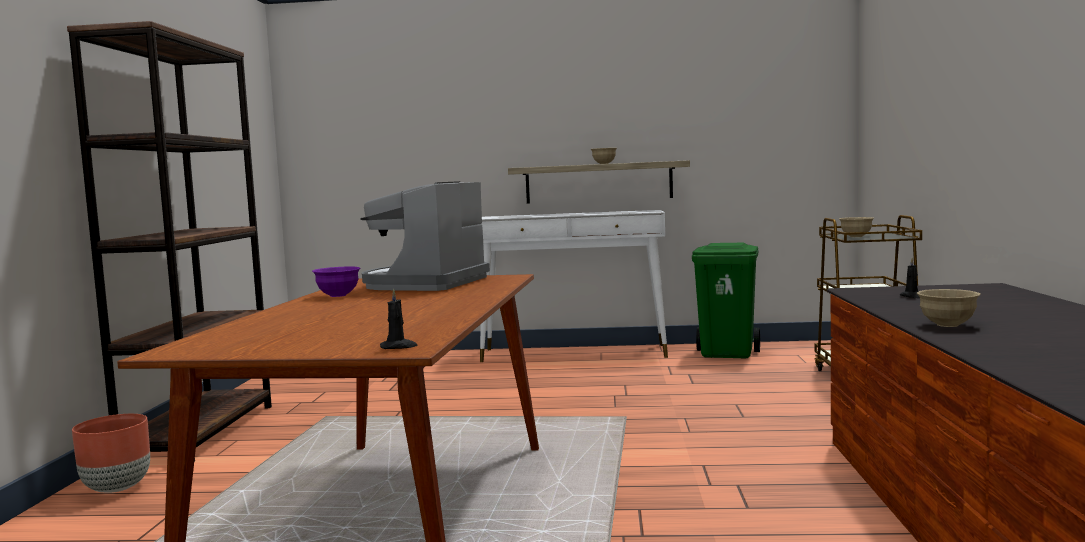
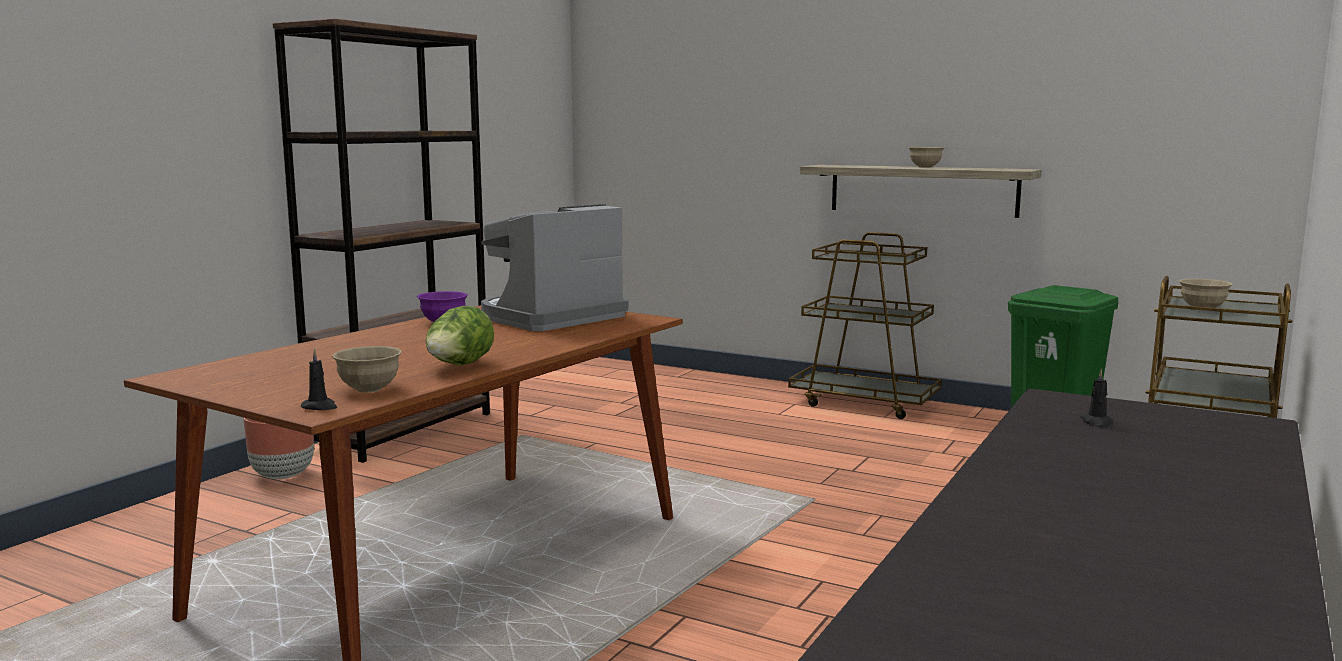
camera: 25 degrees right, 5 degrees up
(442, 313) = (459, 366): none -> lettuce
(575, 353) = (864, 402): white console table -> brown cart
(947, 325) = (1014, 480): beige bowl -> beige bowl (369, 389)

